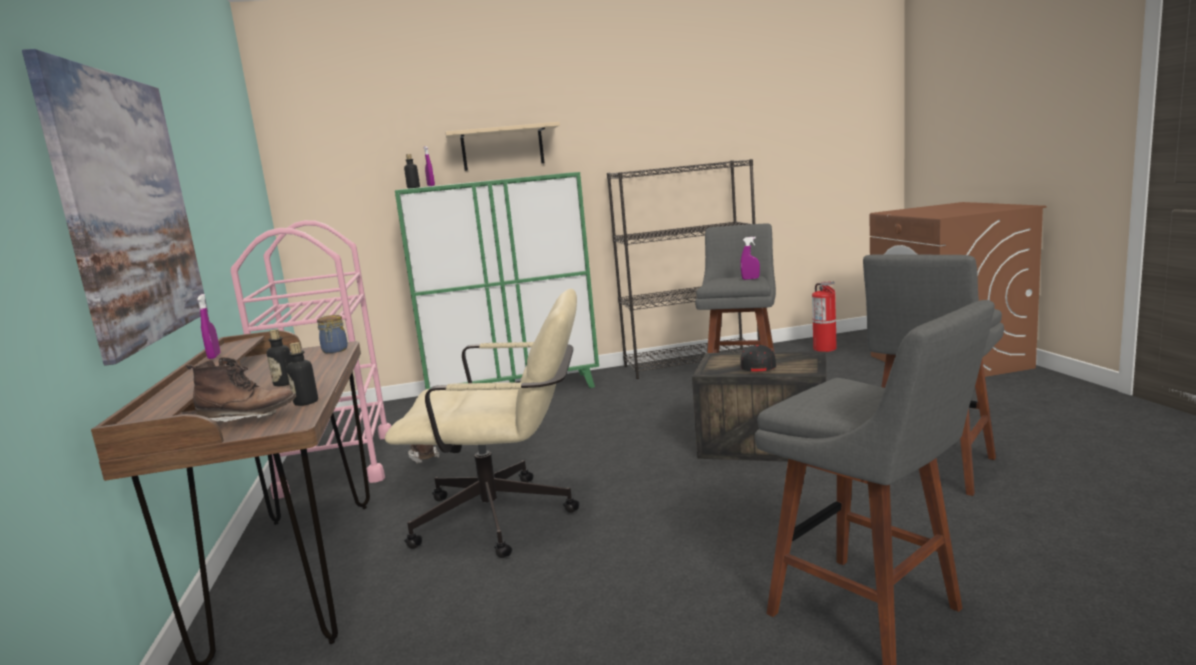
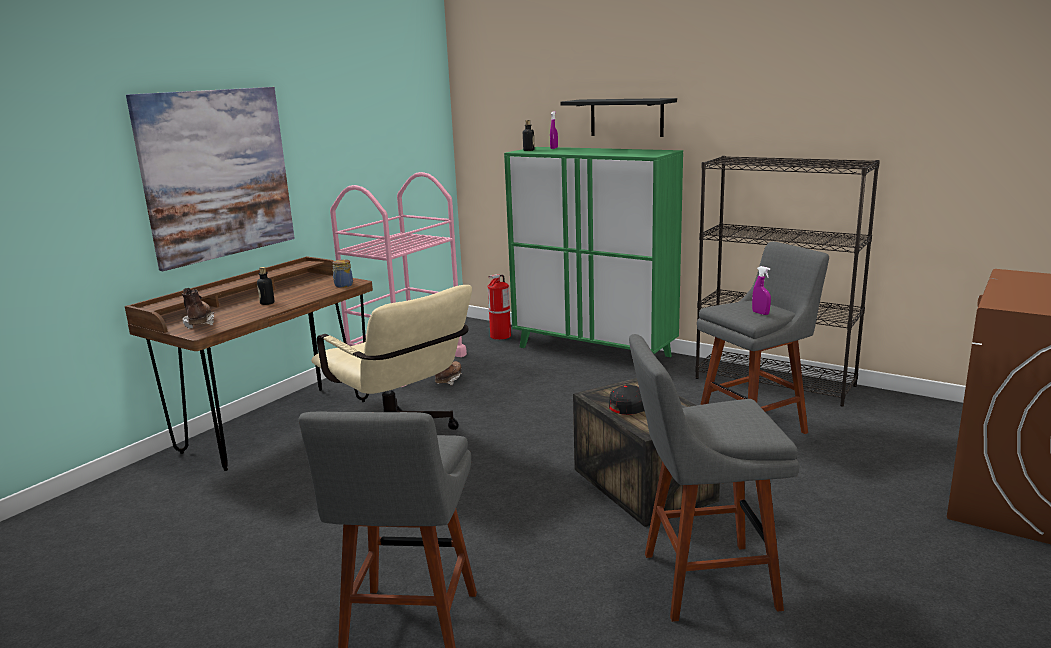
camera: 45 degrees right, 5 degrees up
(214, 356) = (271, 271): purple spray bottle -> none
(248, 420) = (199, 323): brown boot -> brown boot turned 150 degrees counterclockwise
(306, 402) = (236, 321): bottle -> none
(502, 148) = (626, 117): beige shelf -> black shelf
(825, 349) = (939, 423): fire extinguisher -> fire extinguisher (500, 336)

